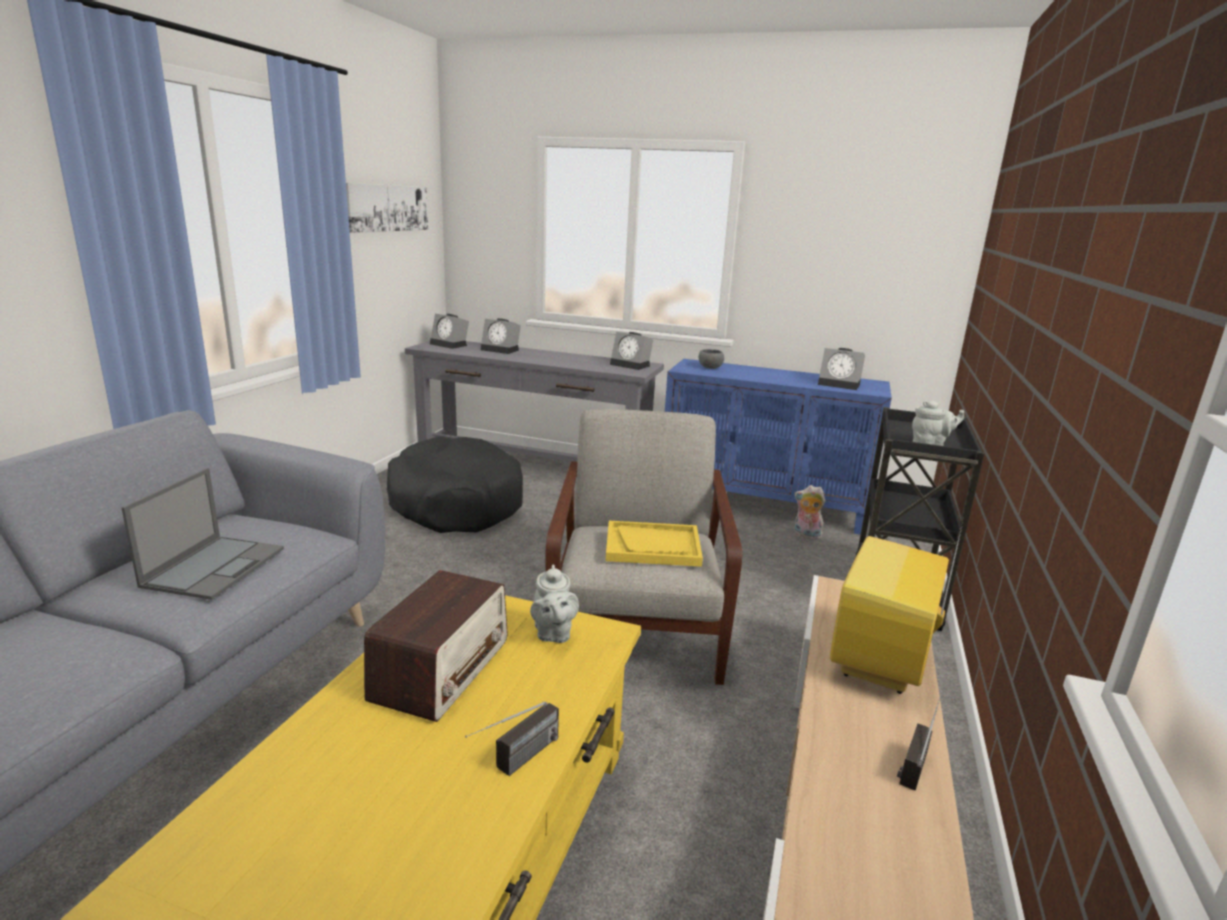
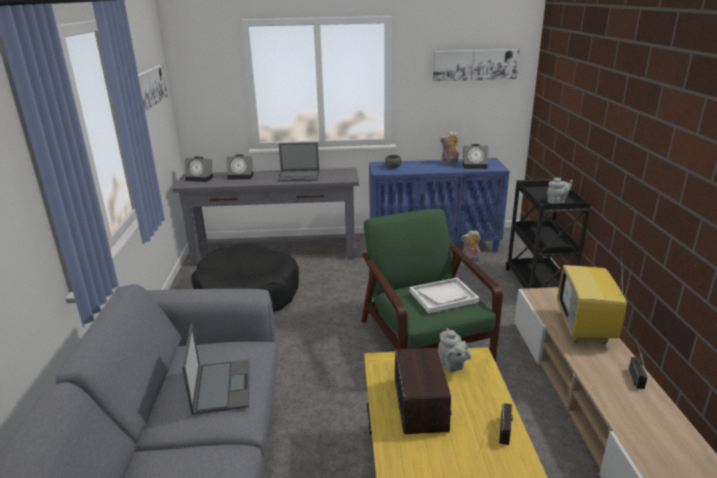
camera: 20 degrees left, 5 degrees up
(574, 360) = (299, 176): none -> laptop
(632, 365) = (339, 173): alarm clock -> none
(636, 620) = (423, 340): grey armchair -> green armchair
(653, 546) = (443, 296): yellow tray -> white tray
(802, 376) = (449, 163): none -> plush toy
(873, 227) = (475, 64): none -> picture

